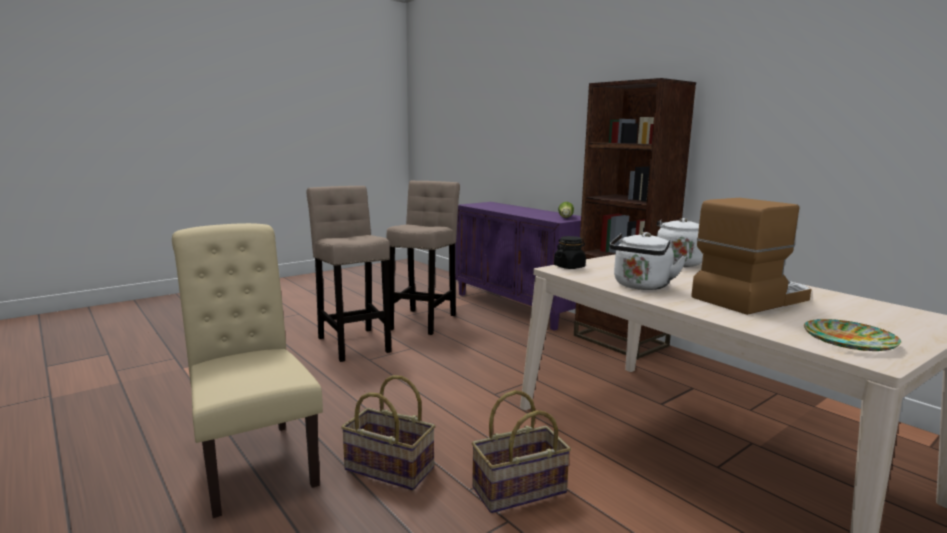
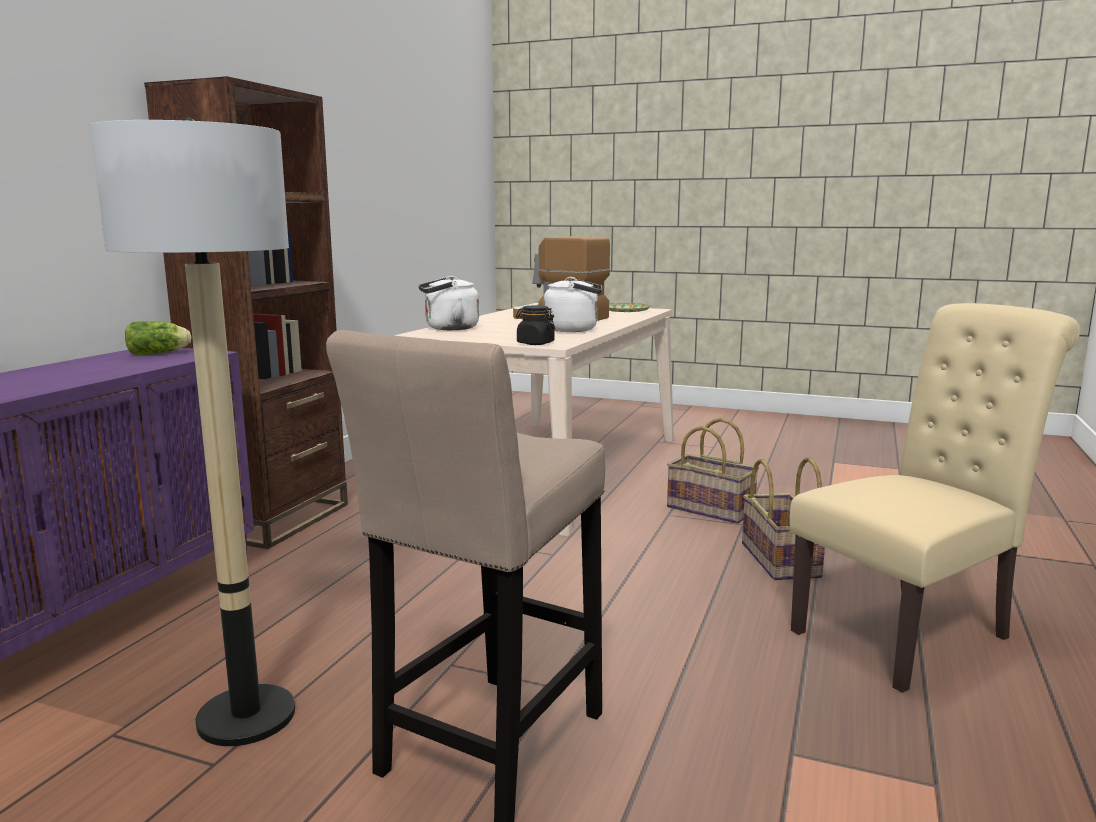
camera: 120 degrees left, 0 degrees up
(254, 460) = (911, 632): beige chair -> beige chair turned 150 degrees counterclockwise
(424, 320) = (246, 716): beige stool -> floor lamp

